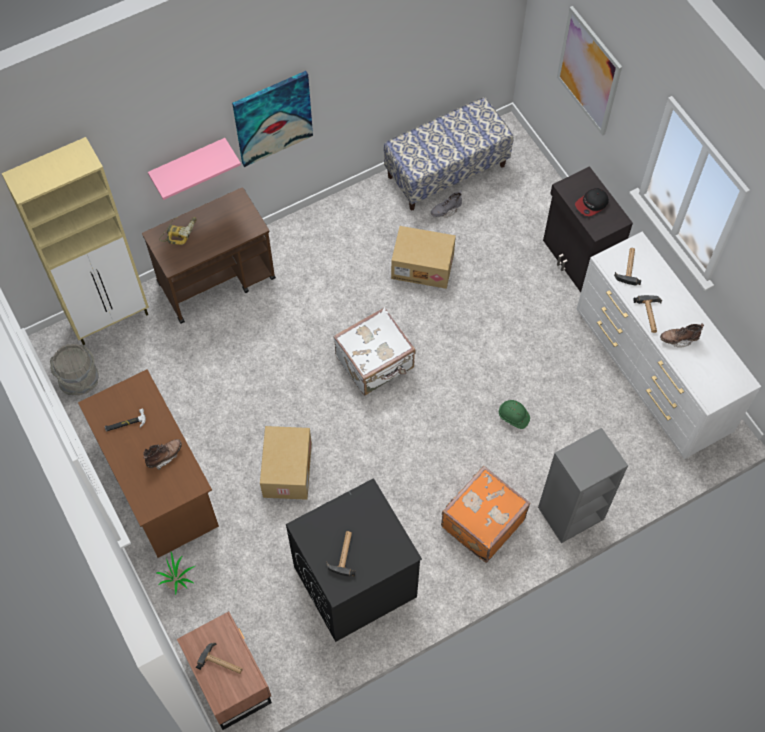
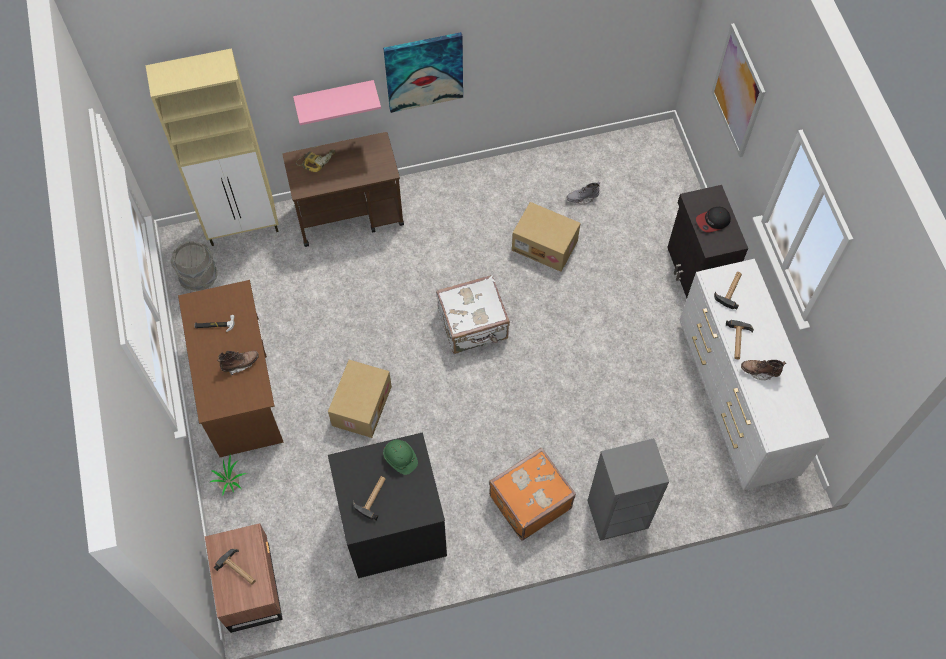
camera: 15 degrees right, 0 degrees up
(446, 170) = (594, 161): bench -> none
(513, 416) = (589, 408): green hard hat -> green hard hat (400, 458)

